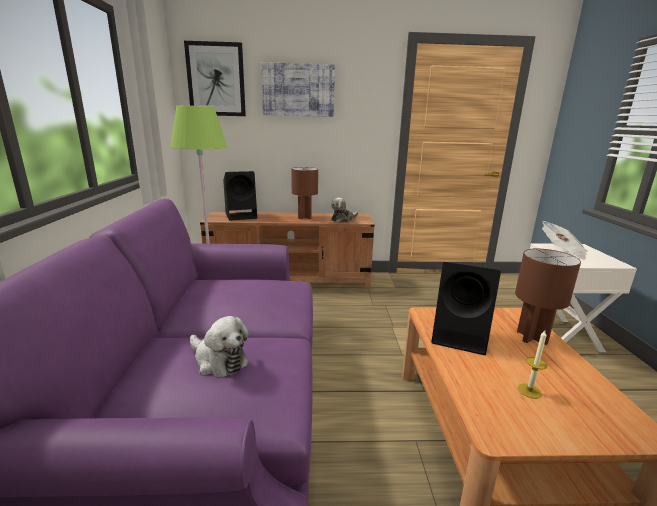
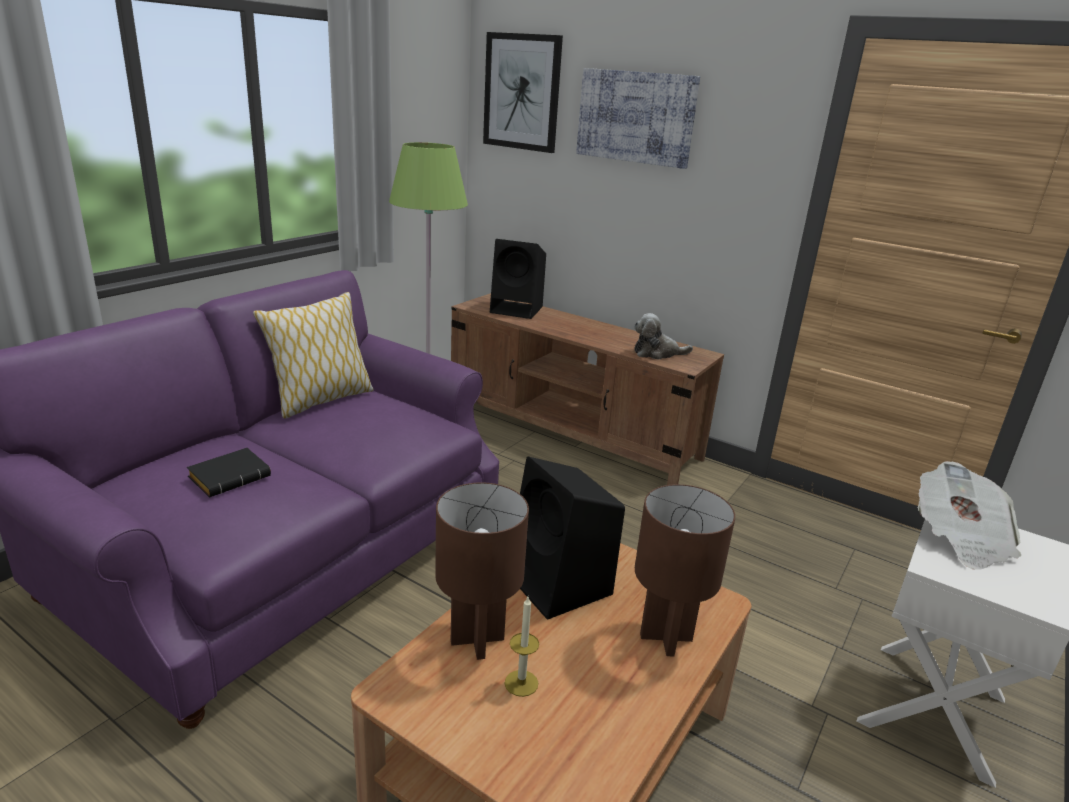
camera: 35 degrees right, 5 degrees up
(194, 293) = (321, 400): none -> pillow
(219, 360) = (231, 477): plush toy -> black book
(304, 217) = (603, 334): brown table lamp -> brown table lamp (478, 639)

